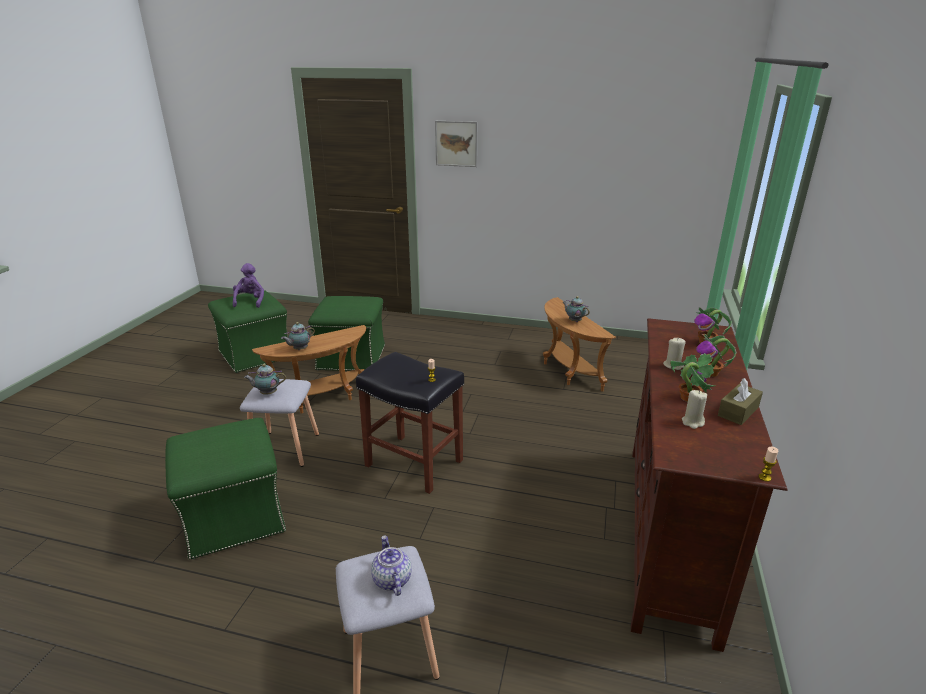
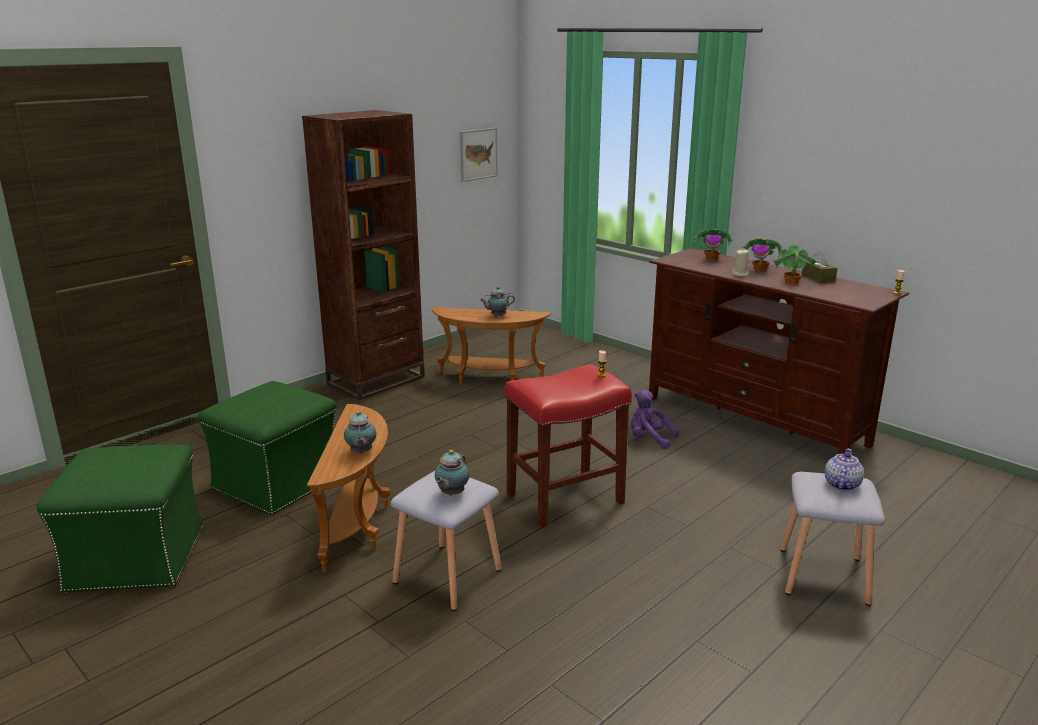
camera: 60 degrees left, 5 degrees down
(233, 517) = (561, 640): green ottoman -> none
(250, 301) = (123, 462): purple plush toy -> purple plush toy (649, 439)
(391, 579) = (841, 484): teapot -> teapot turned 105 degrees clockwise
(415, 463) = (565, 497): black stool -> red stool
(456, 143) = (257, 147): picture -> picture (478, 154)
(510, 335) = (376, 380): none -> brown bookcase
(692, 422) = (824, 290): beige candle -> none

